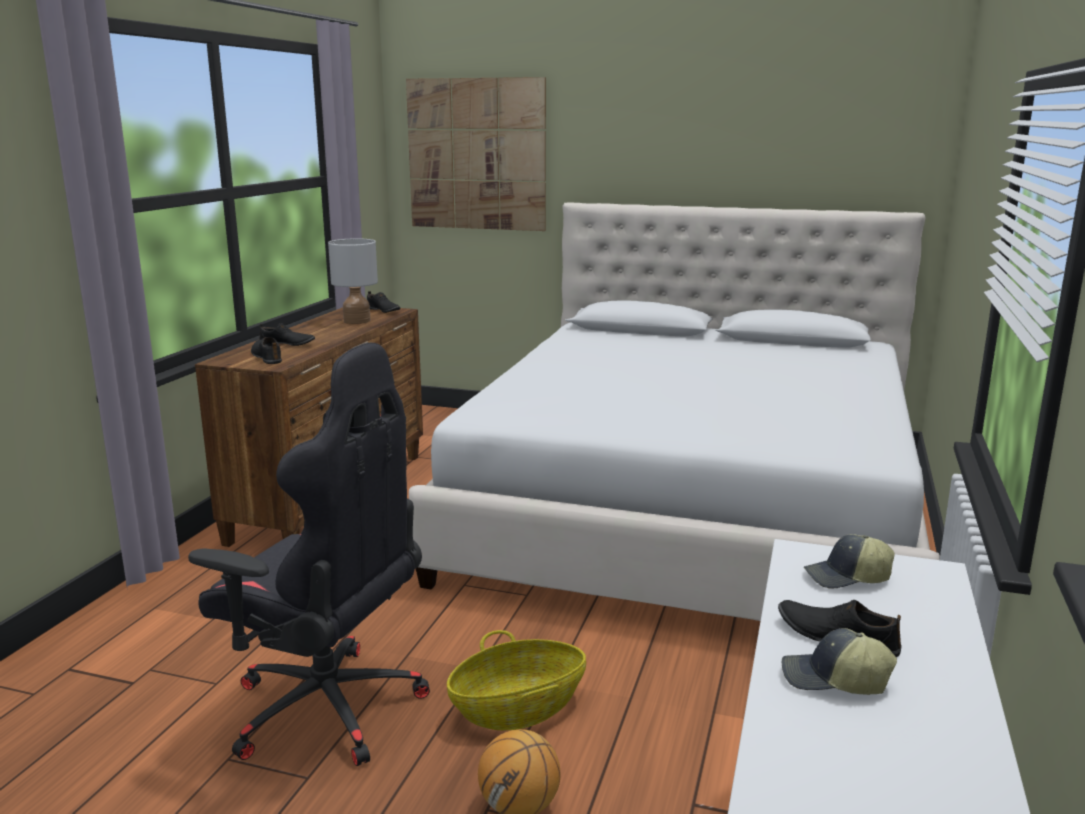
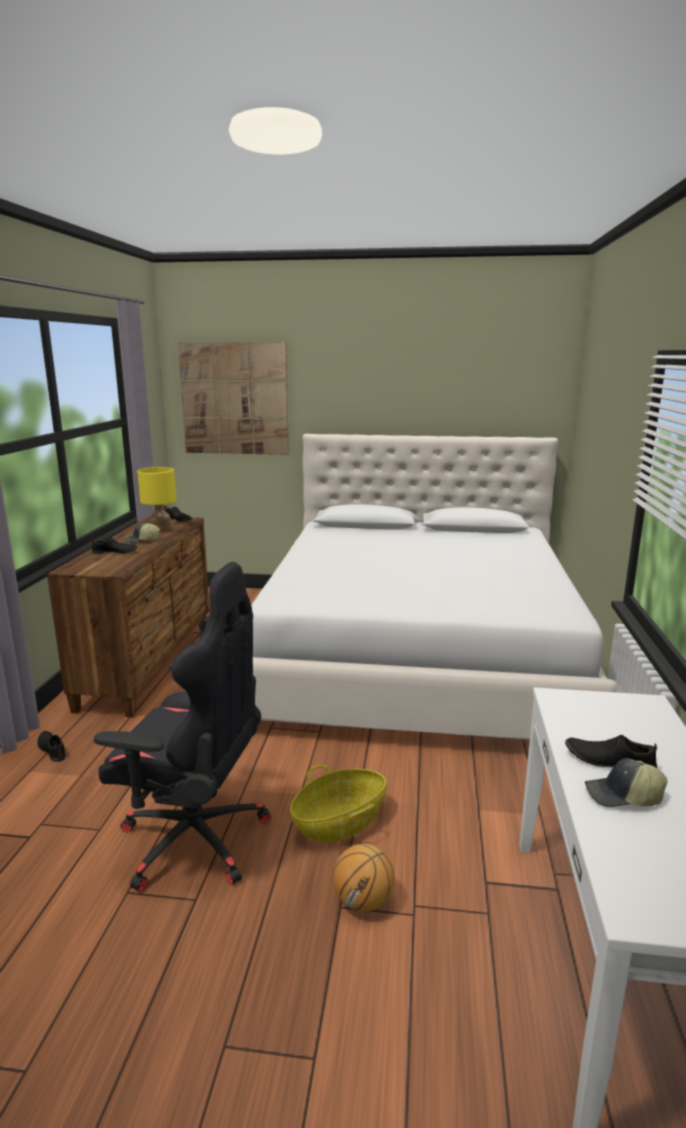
camera: 10 degrees left, 0 degrees up
(267, 357) = (103, 564): black shoe -> black shoe (52, 749)
(356, 321) = (160, 530): grey table lamp -> yellow table lamp
(847, 578) = (595, 714): cap -> cap (142, 541)

